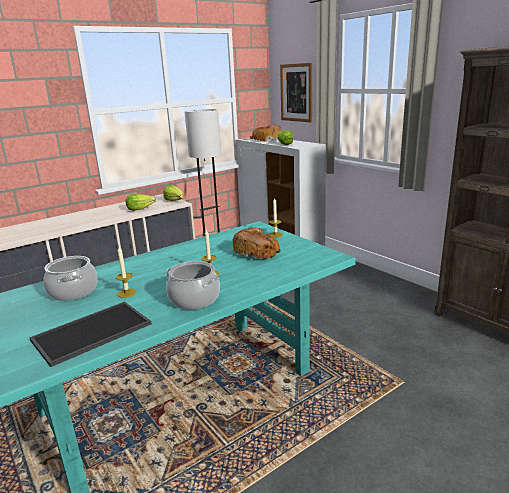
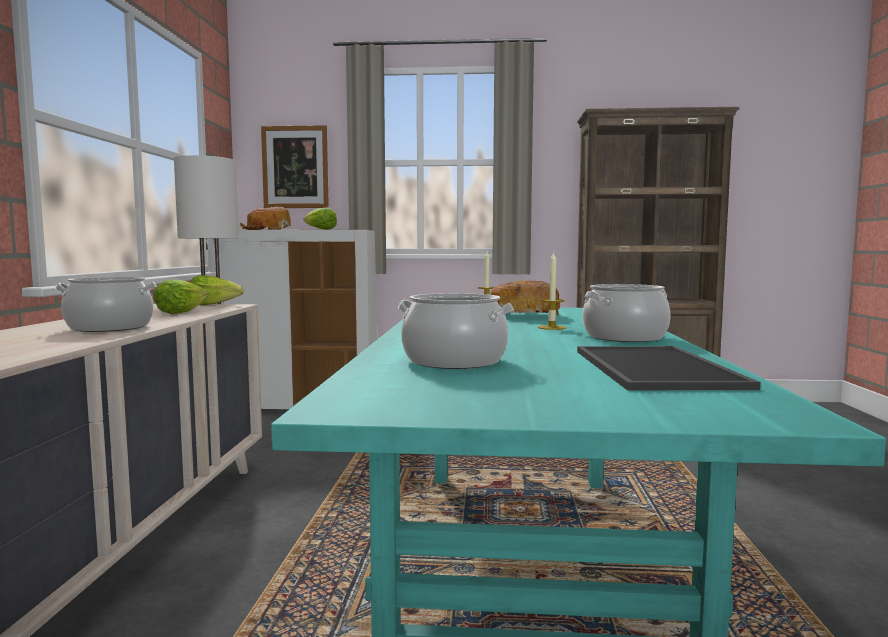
camera: 50 degrees left, 15 degrees down
(83, 221) = (110, 327): none -> cooking pot
(126, 293) = (534, 348): candle -> none

